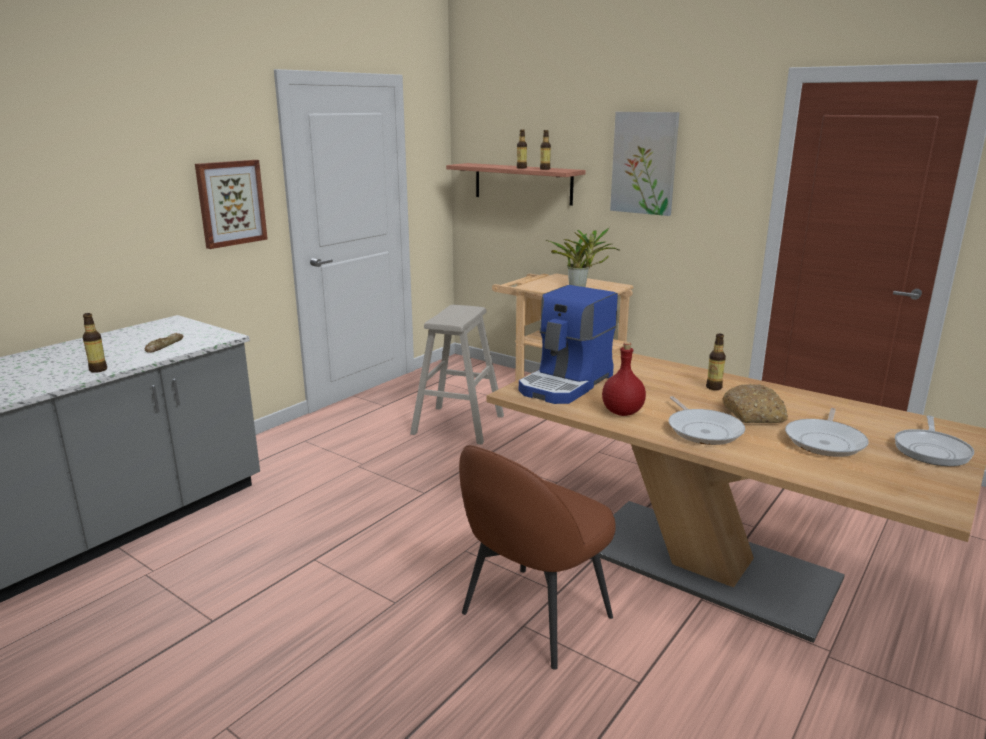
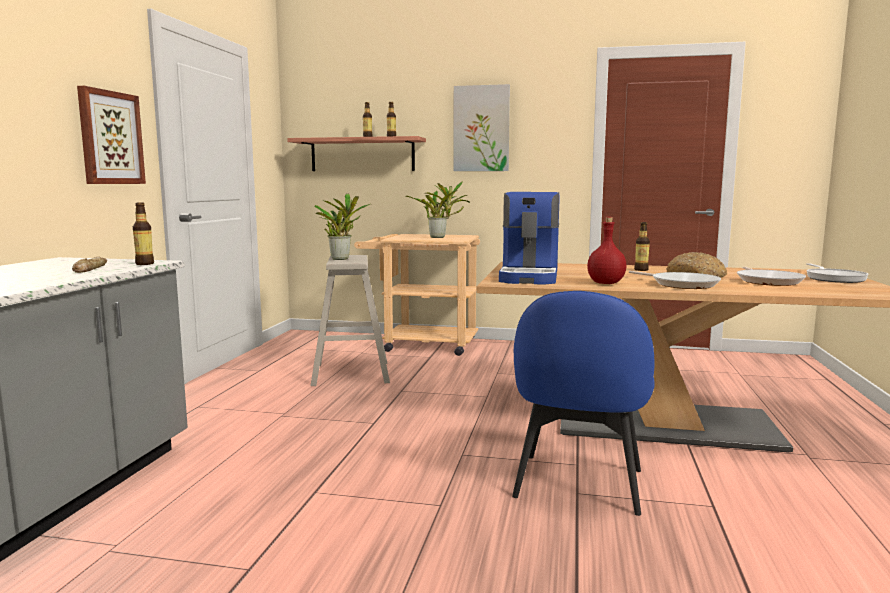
camera: 25 degrees left, 10 degrees down
(98, 370) = (32, 284): bottle -> bottle (144, 264)
(451, 313) = (341, 258): none -> potted plant
(533, 617) = (578, 485): brown chair -> blue chair

